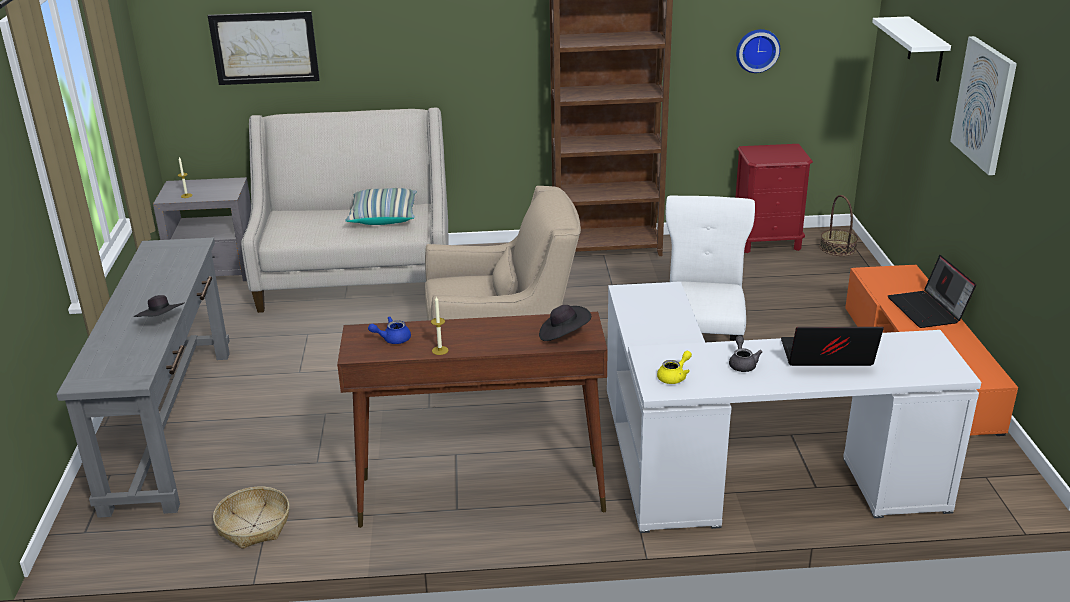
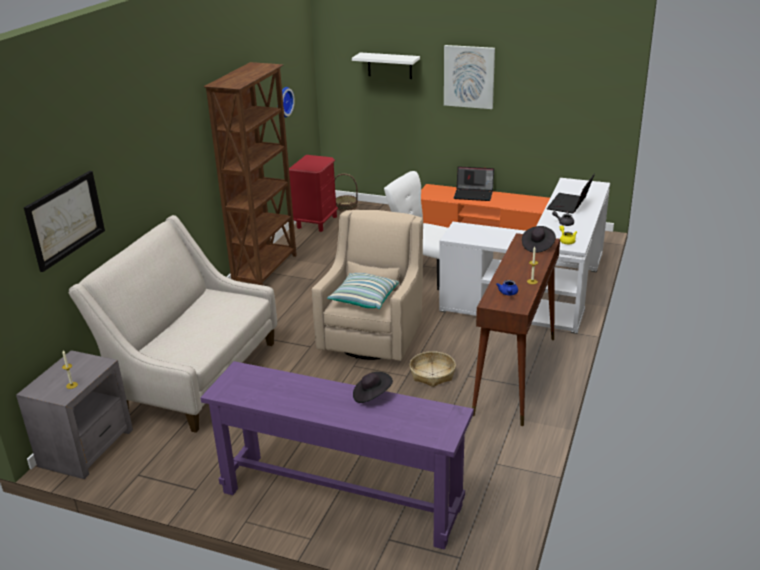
camera: 65 degrees left, 0 degrees up
(171, 426) = (341, 499): grey console table -> purple console table
(253, 526) = (498, 470): basket -> basket (432, 374)
(383, 217) = (210, 308): pillow -> pillow (364, 299)

